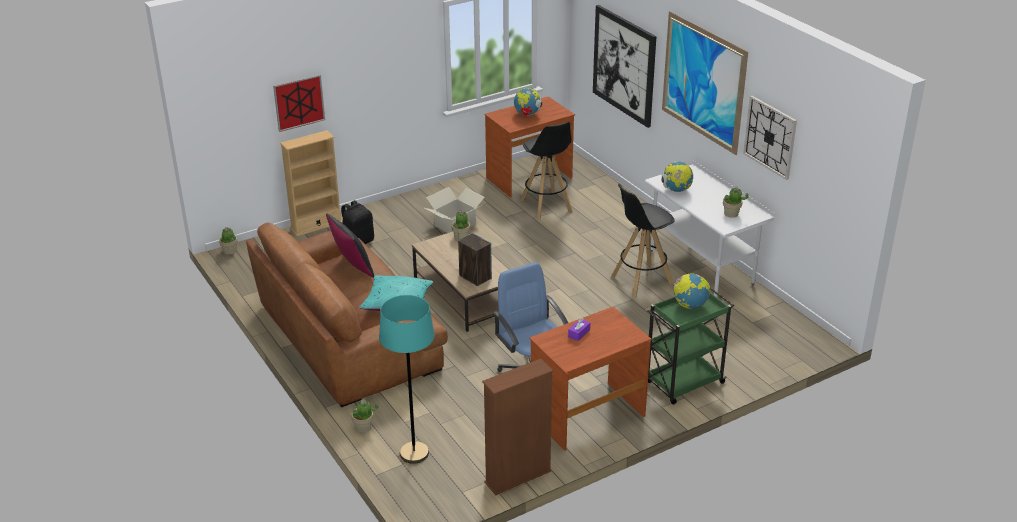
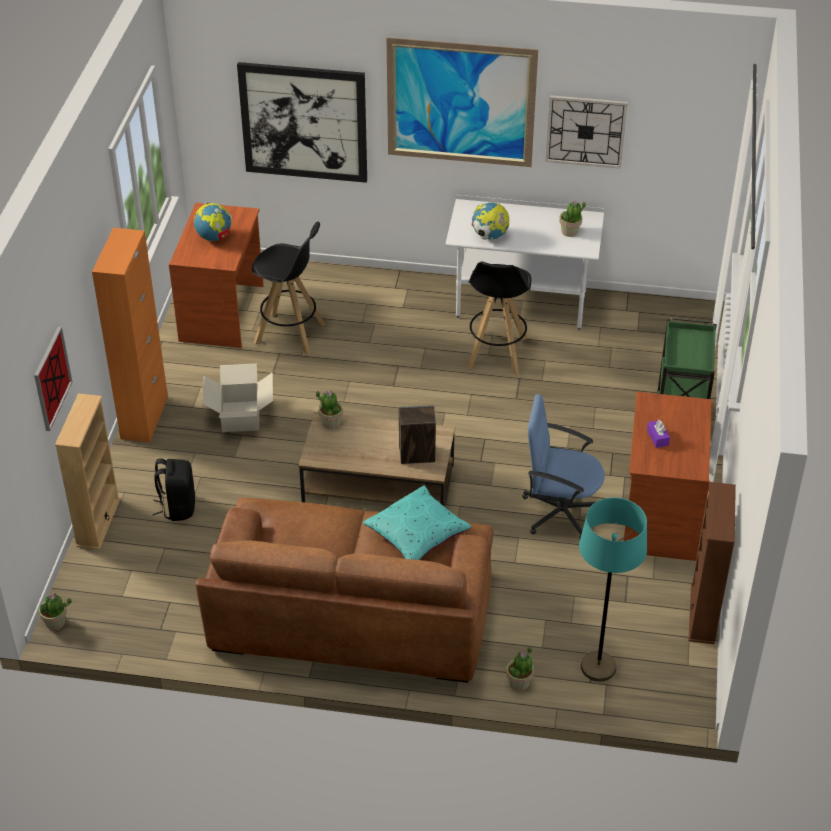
camera: 50 degrees left, 10 degrees up
(352, 267) = (307, 532): black pillow -> none
(412, 198) = (144, 417): none -> orange cabinet
(690, 306) = (683, 346): globe -> none

